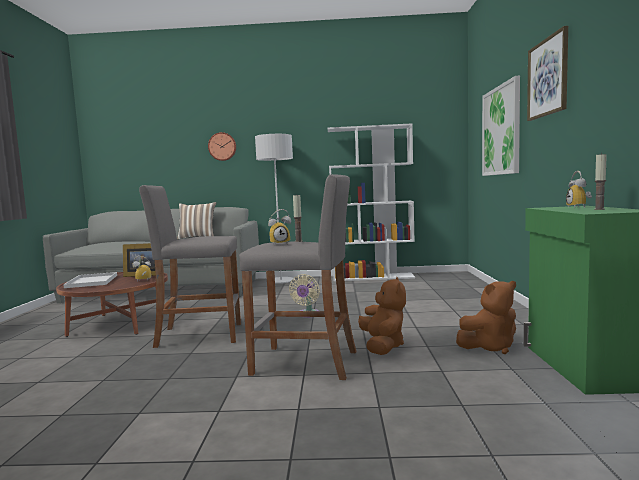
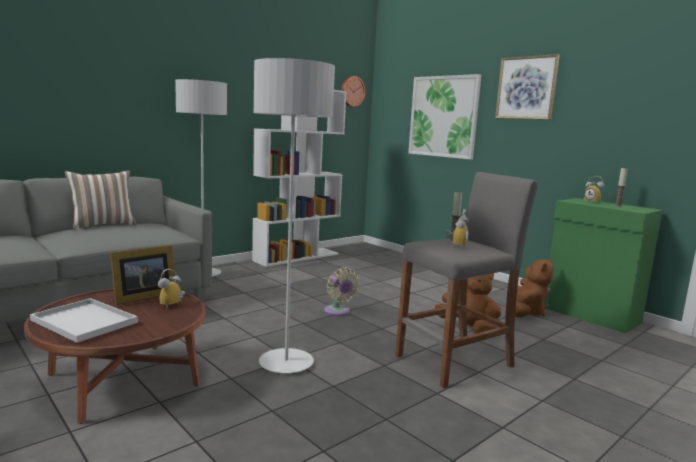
camera: 45 degrees left, 5 degrees up
(199, 335) = (286, 363): grey stool -> grey floor lamp
(222, 146) = (112, 84): wall clock -> wall clock (352, 91)

